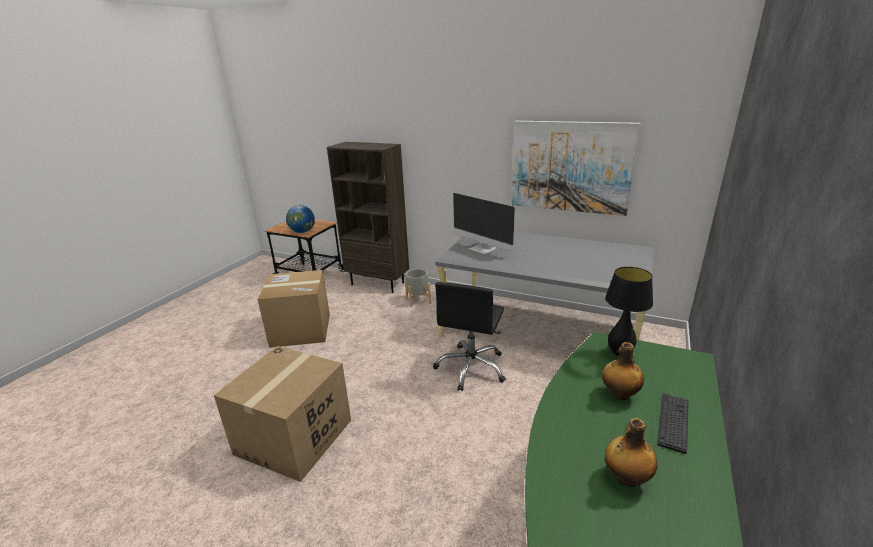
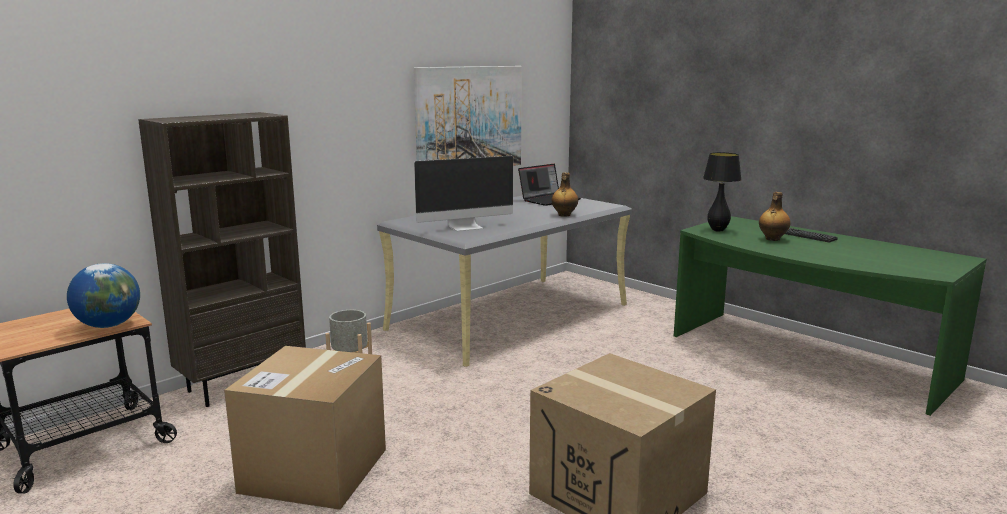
camera: 70 degrees left, 10 degrees down
(471, 368) = (551, 361): black office chair -> none
(616, 255) = (549, 200): none -> laptop
(626, 478) = (861, 252): bottle -> bottle (564, 215)

